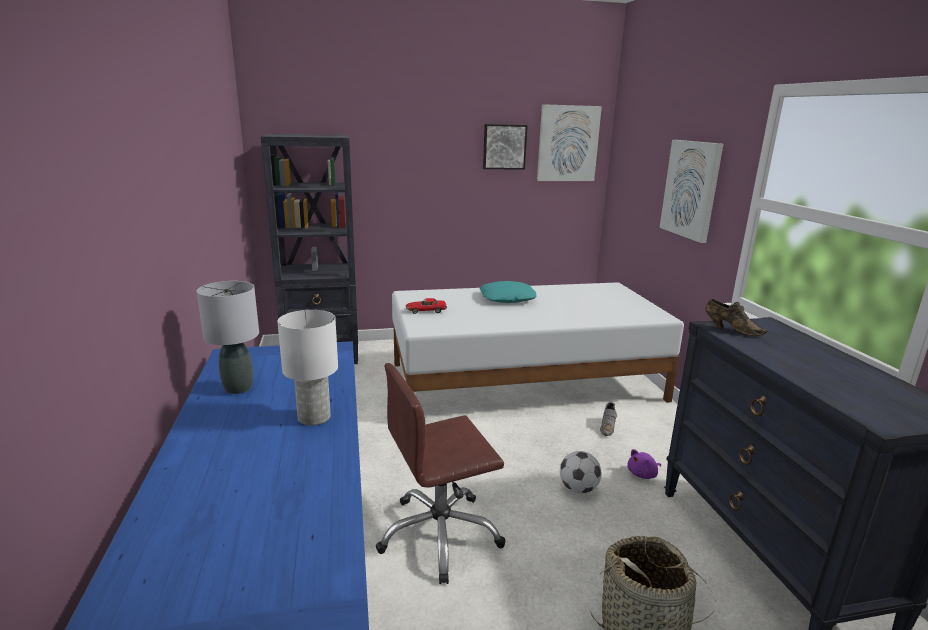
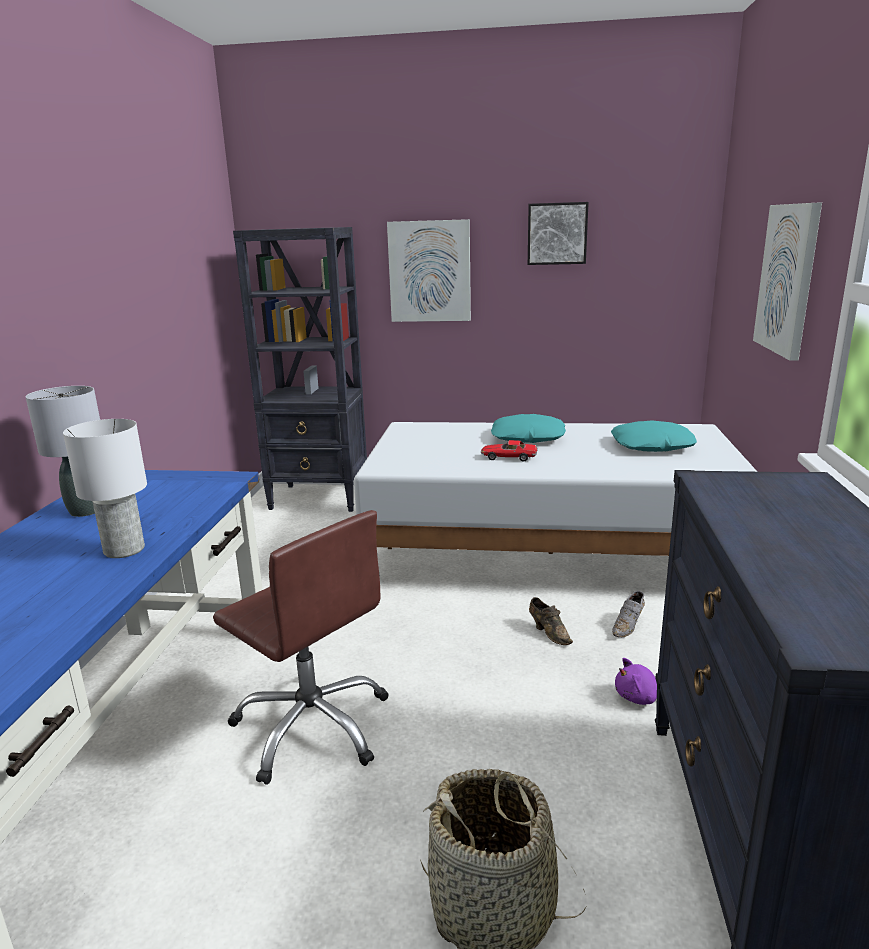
camera: 20 degrees right, 0 degrees up
(426, 311) = (407, 446): toy car -> toy car (508, 457)
(440, 535) = (313, 726): brown office chair -> brown office chair turned 135 degrees counterclockwise
(568, 143) = (651, 225): picture -> picture (429, 271)
(578, 489) = (530, 701): football -> none
(594, 300) = (652, 446): none -> turquoise pillow
(730, 329) = (727, 485): brown shoe -> brown shoe (549, 632)

